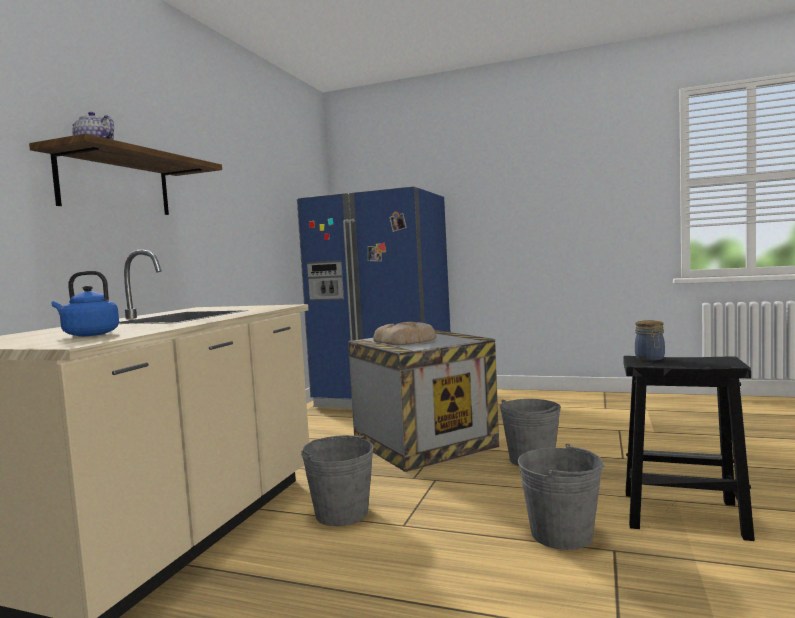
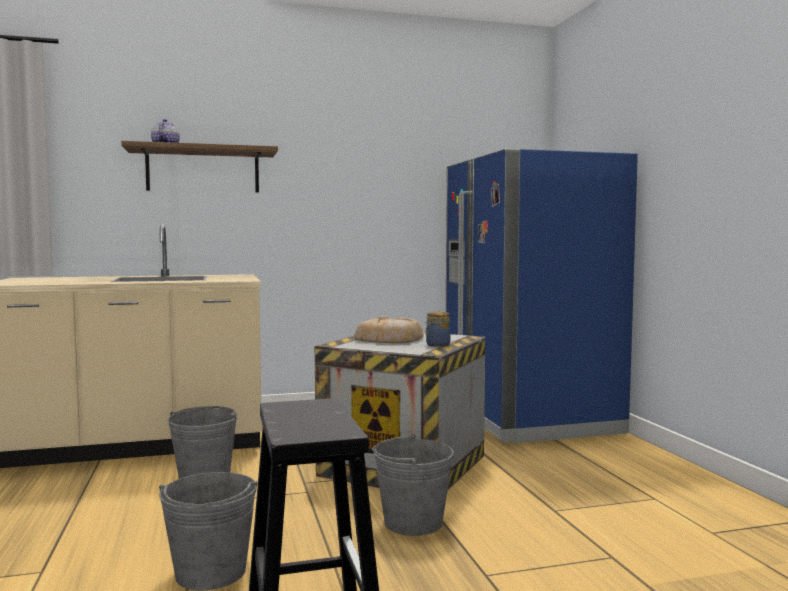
camera: 55 degrees right, 0 degrees up
(88, 334) = (44, 281): blue kettle -> none
(650, 358) = (317, 406): jar -> jar (437, 345)

